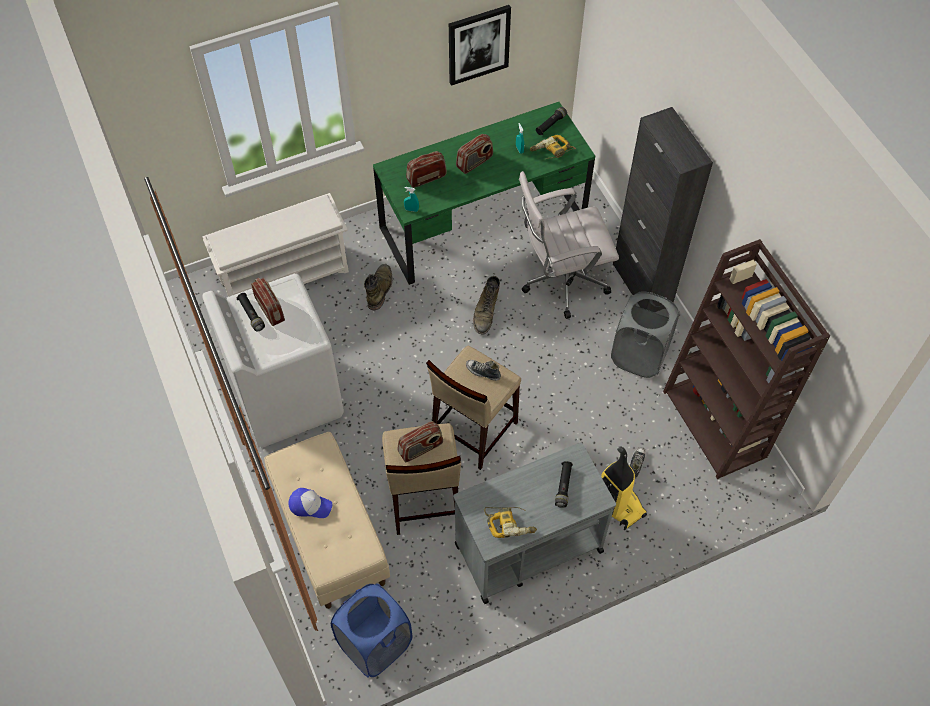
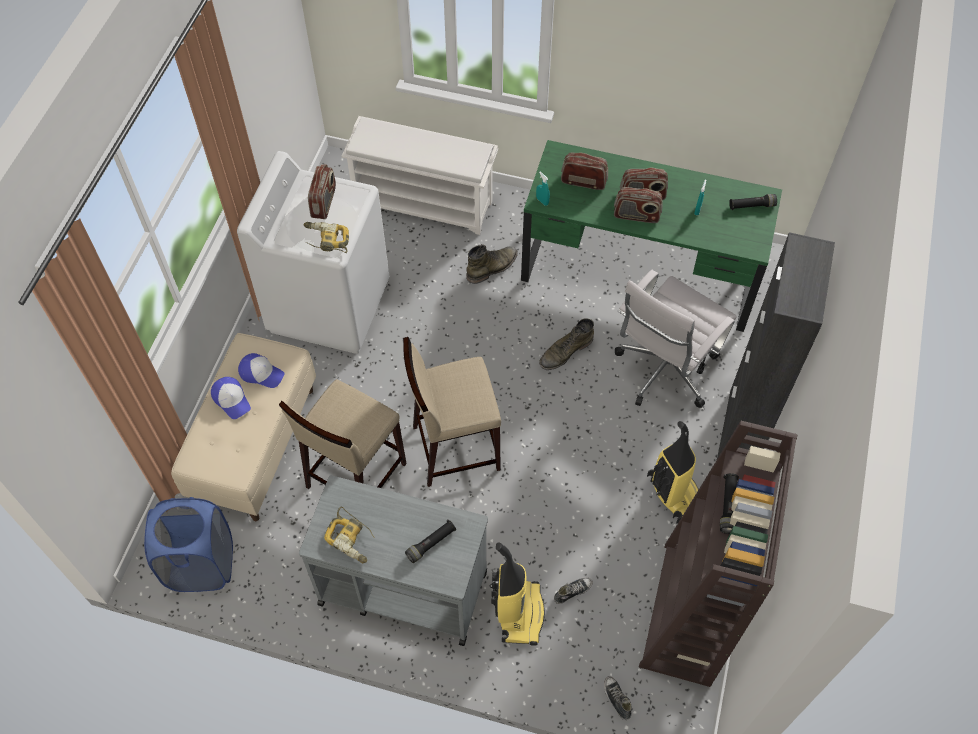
camera: 40 degrees right, 0 degrees up
(251, 315) = (305, 197): black flashlight -> black flashlight (728, 506)
(313, 471) = (261, 373): none -> cap
(420, 448) = (350, 416): radio -> radio (636, 215)
(478, 44) = (711, 74): picture -> none
(483, 372) = (469, 389): shoe -> shoe (616, 699)
(552, 151) = (727, 232): power drill -> power drill (326, 240)
(560, 282) = (663, 372): white office chair -> white office chair turned 75 degrees counterclockwise
(639, 355) = (673, 494): grey laundry basket -> vacuum cleaner

